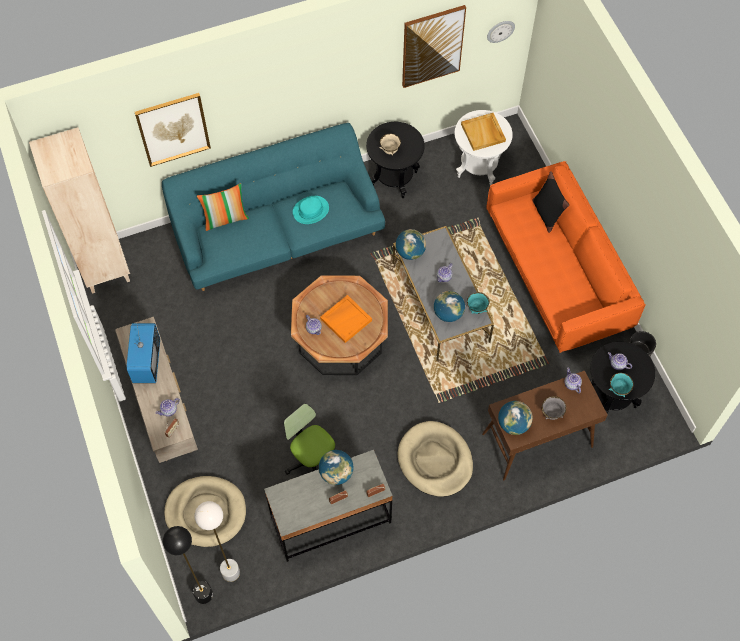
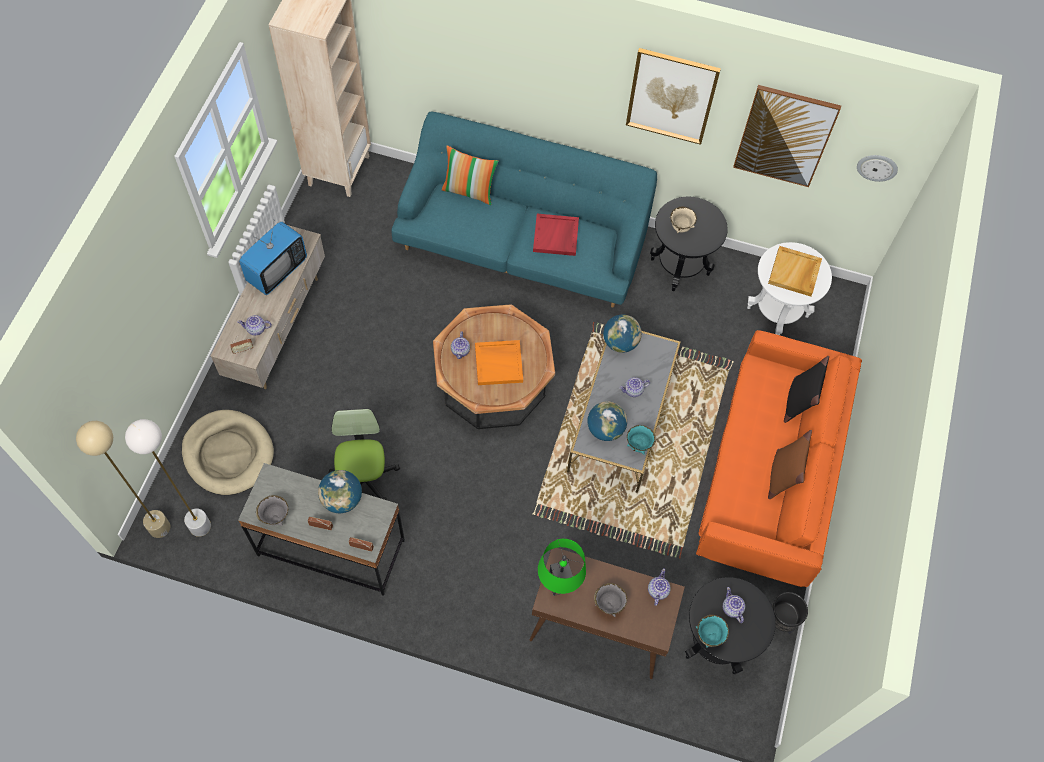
camera: 35 degrees right, 0 degrees up
(173, 129) = (455, 58): picture -> picture (671, 96)
(203, 594) = (159, 527): black floor lamp -> beige floor lamp
(304, 516) = (275, 517): none -> grey bowl
(311, 210) = (556, 236): turquoise hat -> red tray
(435, 460) = (479, 568): beige dog bed -> none
(513, 424) = (559, 585): globe -> green table lamp
(574, 266) = (782, 475): none -> brown pillow

